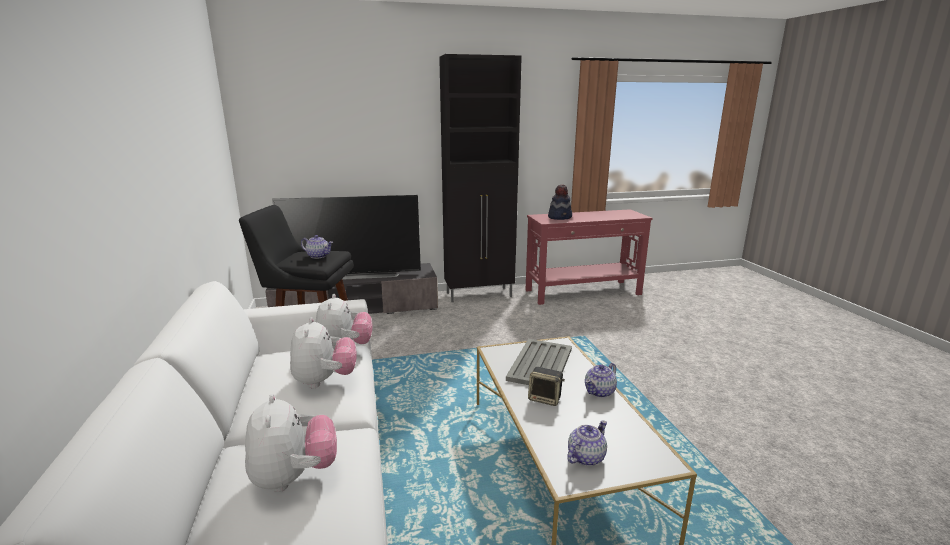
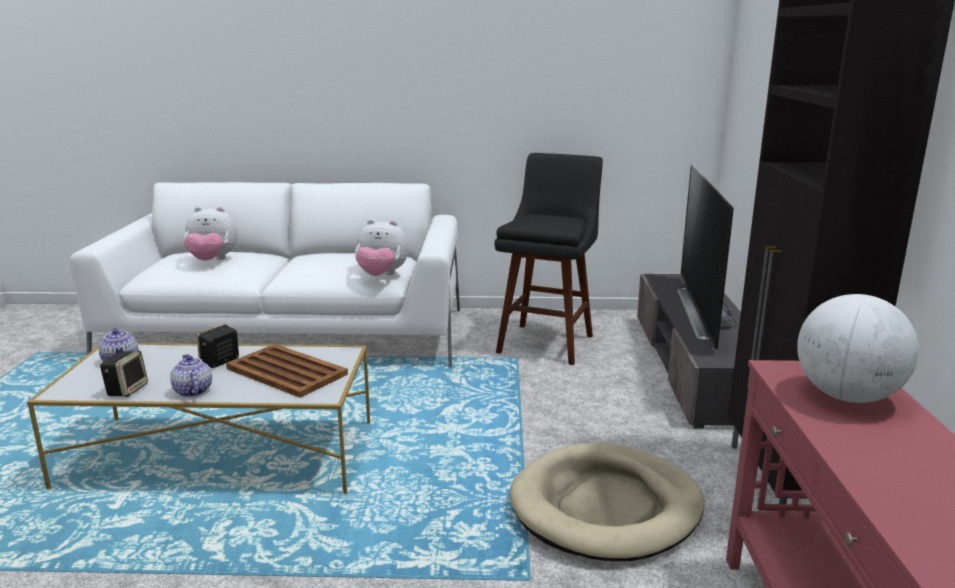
camera: 105 degrees right, 0 degrees up
(318, 256) = (546, 221): teapot -> none
(325, 381) = (321, 266): plush toy -> none
(521, 325) = (606, 507): none -> beige dog bed
(540, 364) = (286, 371): grey tray -> brown tray
(560, 217) = (847, 397): hat -> globe
(626, 424) = (127, 390): none -> speaker

